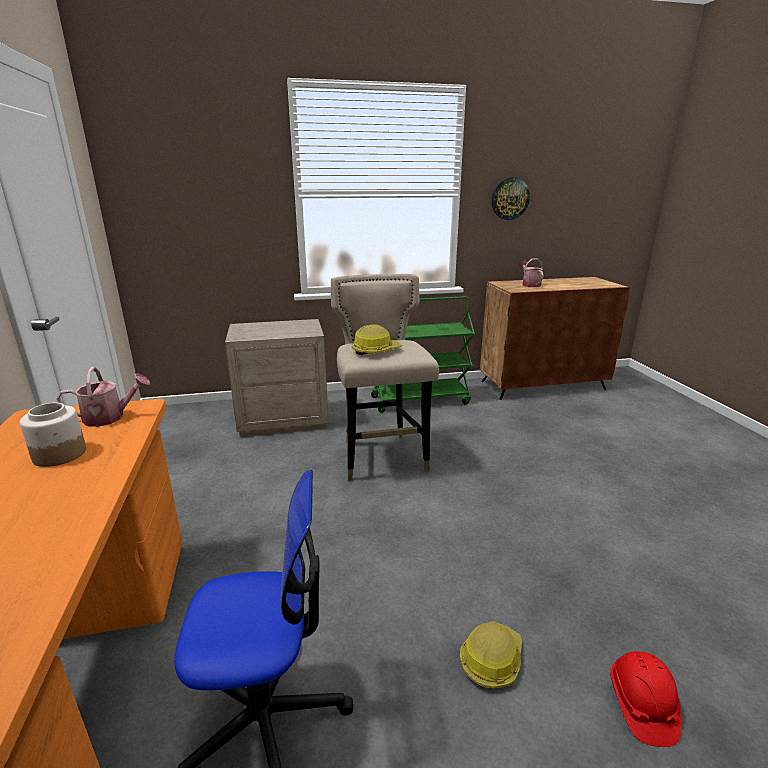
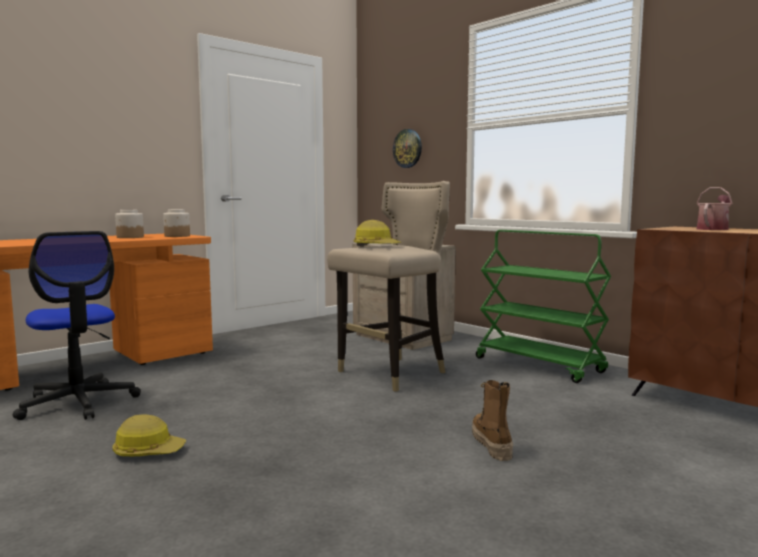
camera: 60 degrees right, 15 degrees down
(110, 417) = (177, 236): watering can -> jar
(510, 198) = (714, 107): wall clock -> wall clock (407, 148)
(555, 471) = (491, 444): none -> boot
(641, 705) = (115, 517): red hard hat -> none

